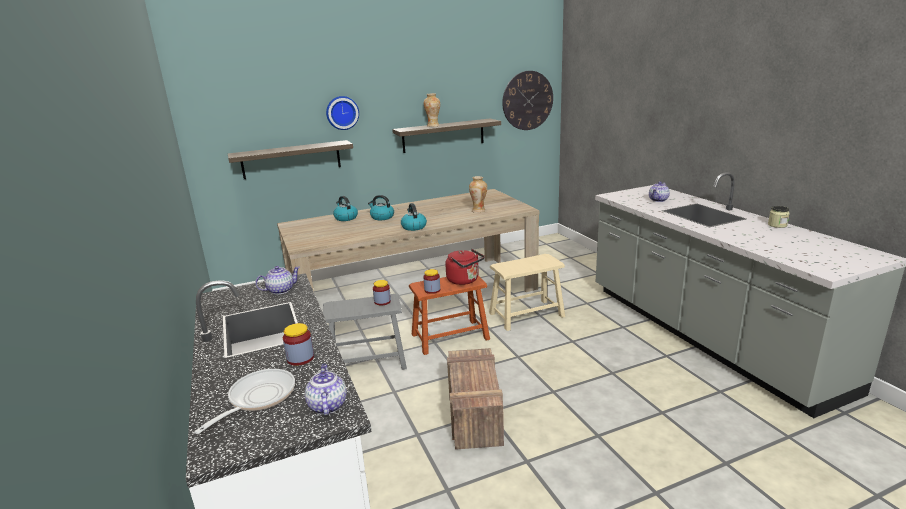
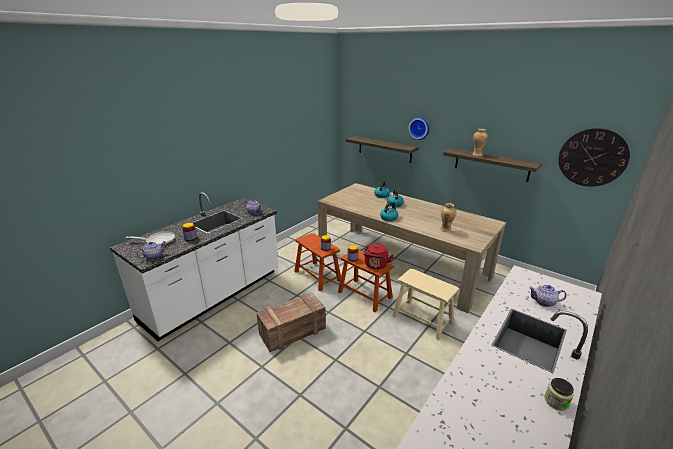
camera: 60 degrees right, 5 degrees up
(368, 362) = (317, 276): grey stool -> brown stool

